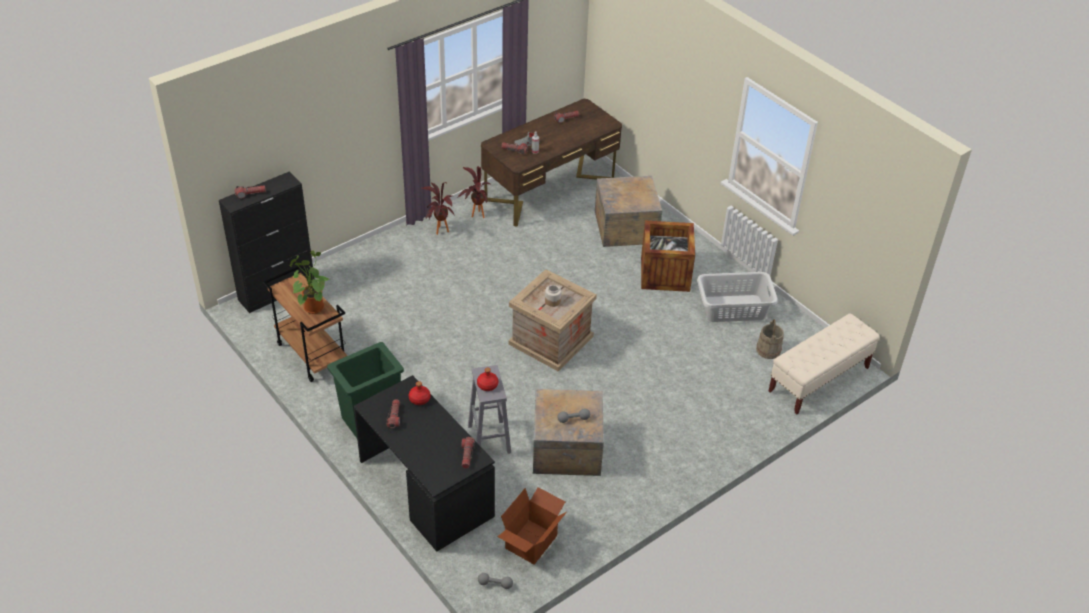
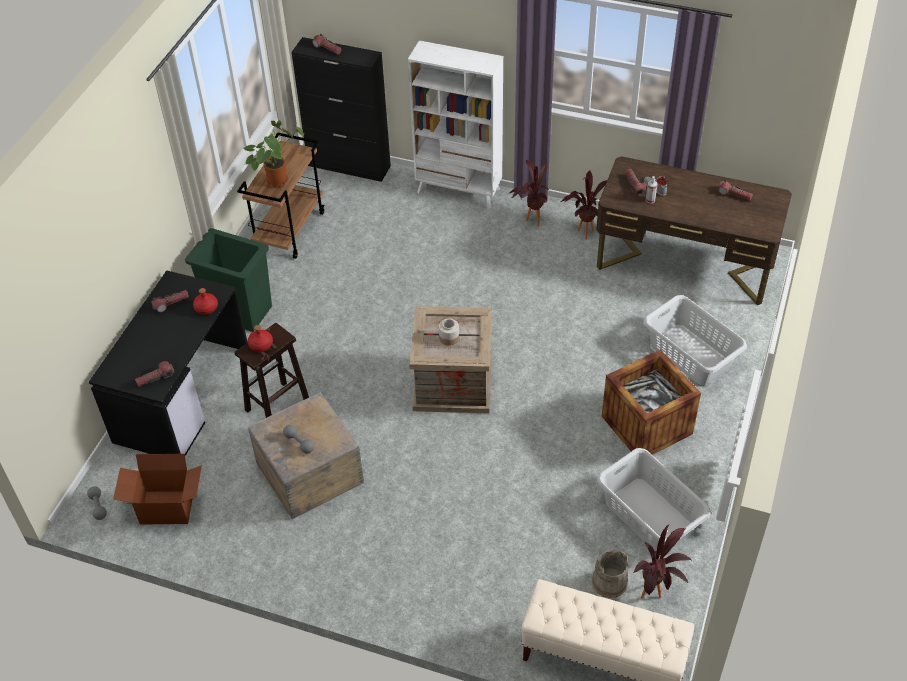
camera: 60 degrees right, 5 degrees up
(371, 250) = (459, 191): none -> white bookcase
(489, 439) = (277, 407): grey stool -> brown stool
(627, 227) = (690, 355): crate -> grey laundry basket
(790, 335) = (656, 593): none -> potted plant

